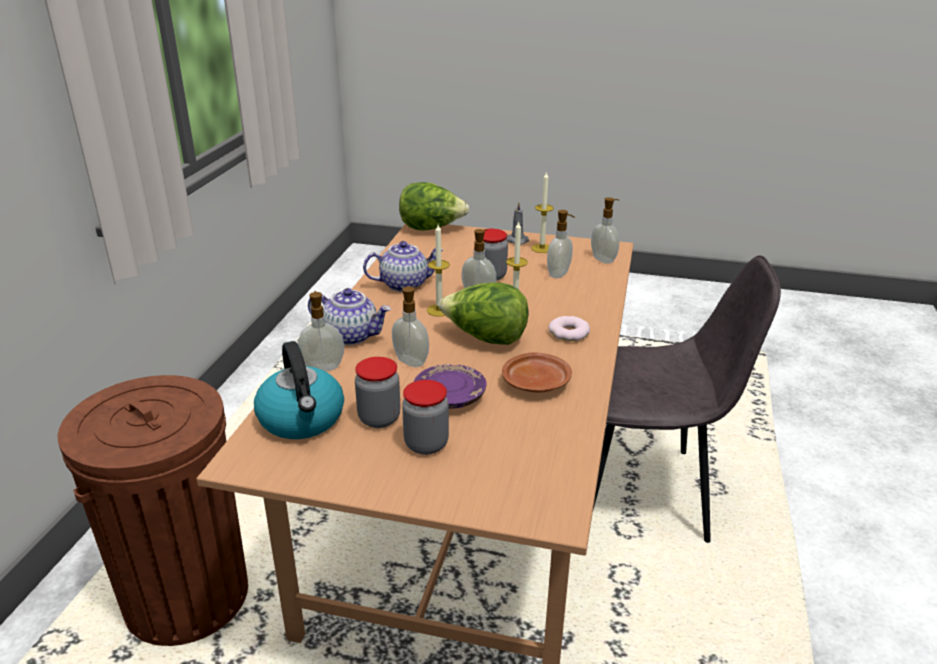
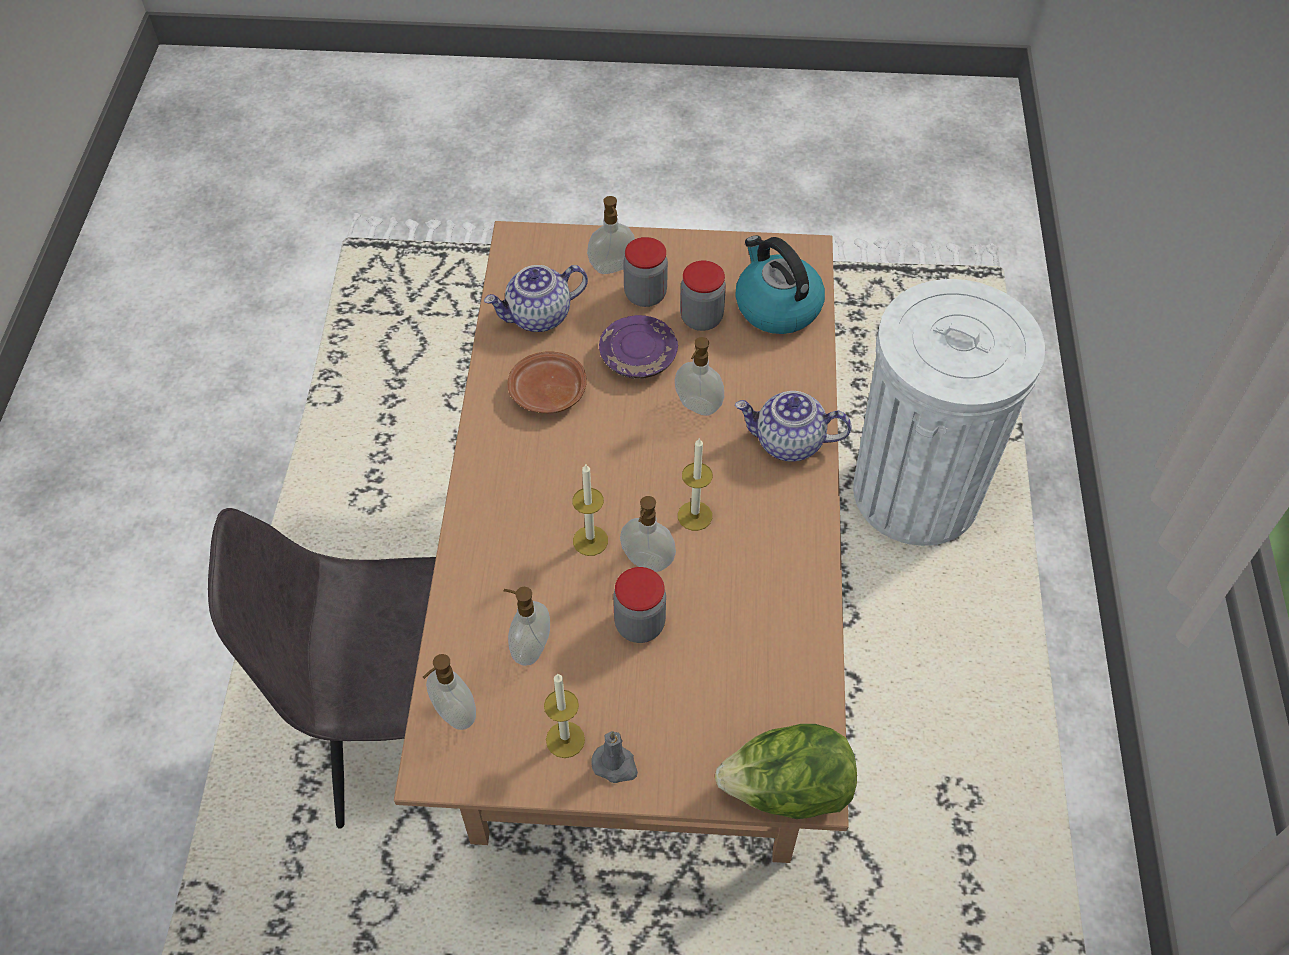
camera: 170 degrees right, 25 degrees up
(187, 597) = (915, 493): brown trash can -> white trash can
(323, 367) = (794, 381): soap dispenser -> soap dispenser (612, 268)
(404, 284) = (766, 576): teapot -> teapot (538, 316)
(485, 338) = (619, 463): lettuce -> none
(569, 333) = (512, 491): donut -> none

